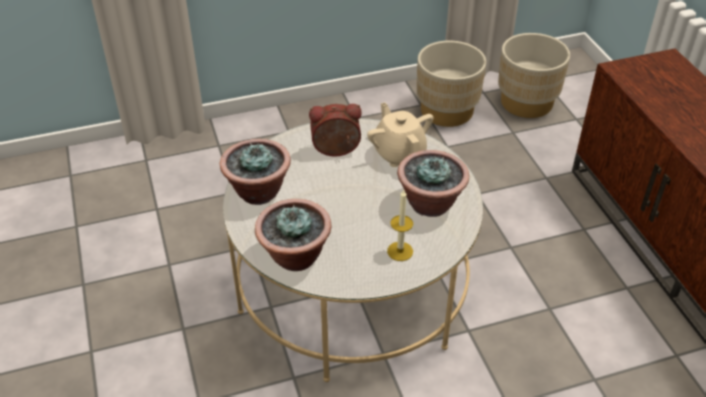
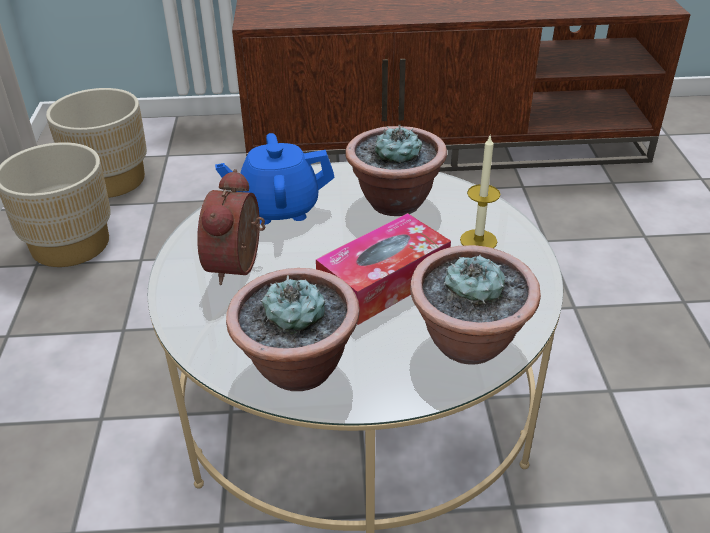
camera: 75 degrees left, 5 degrees down
(340, 212) = (383, 282): none -> tissue box
(399, 153) = (279, 208): beige teapot -> blue teapot

